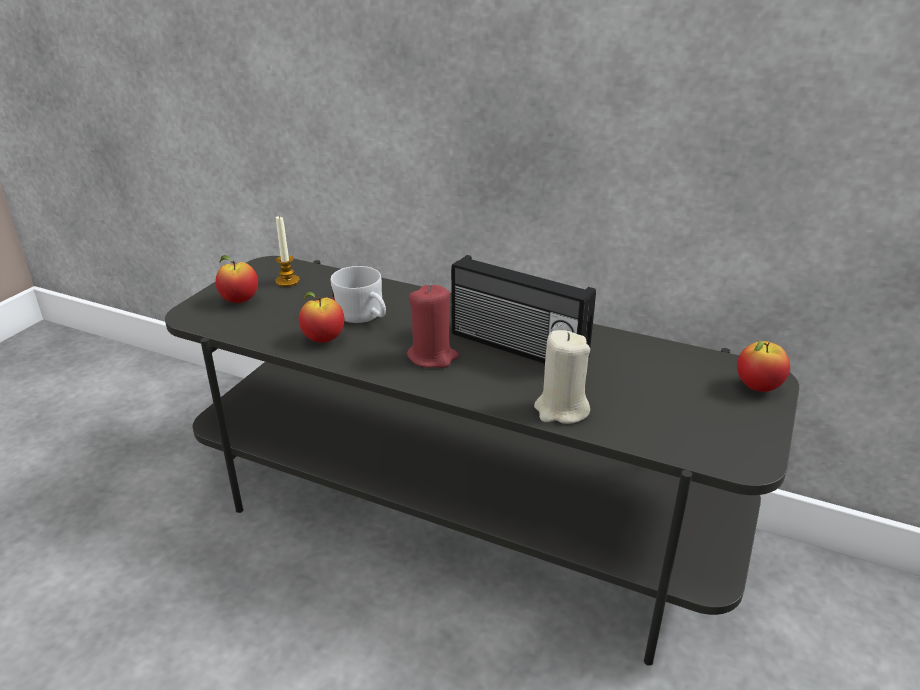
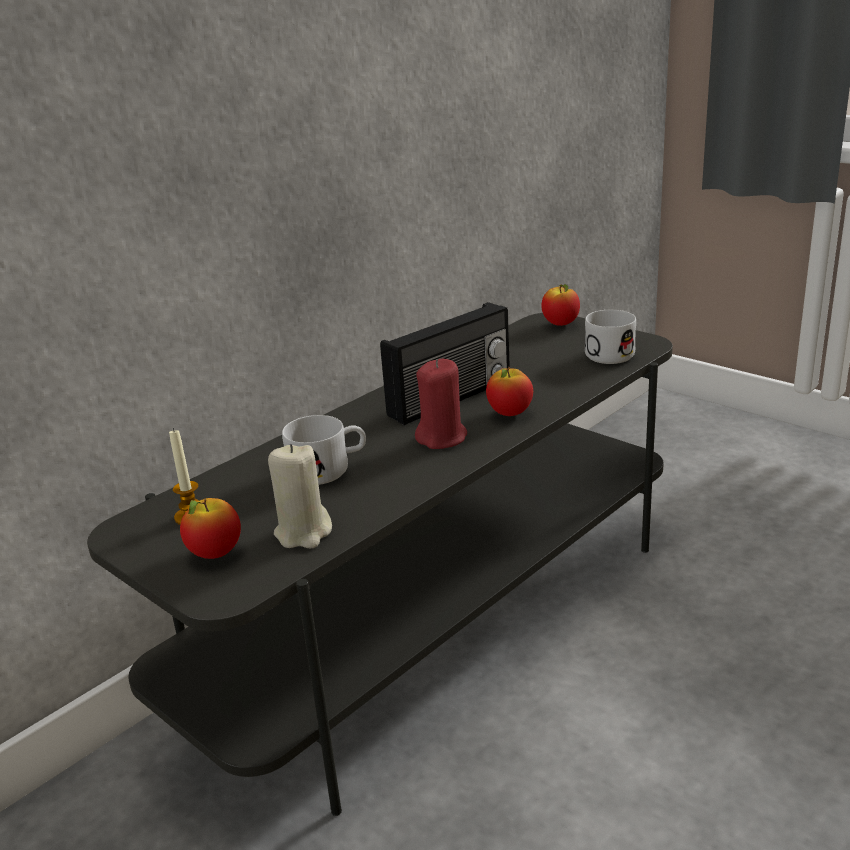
camera: 70 degrees left, 5 degrees down
(323, 339) = (365, 496): apple -> apple (509, 414)
(561, 409) = (559, 392): beige candle -> beige candle (303, 532)
(697, 435) = (612, 352): none -> white mug

